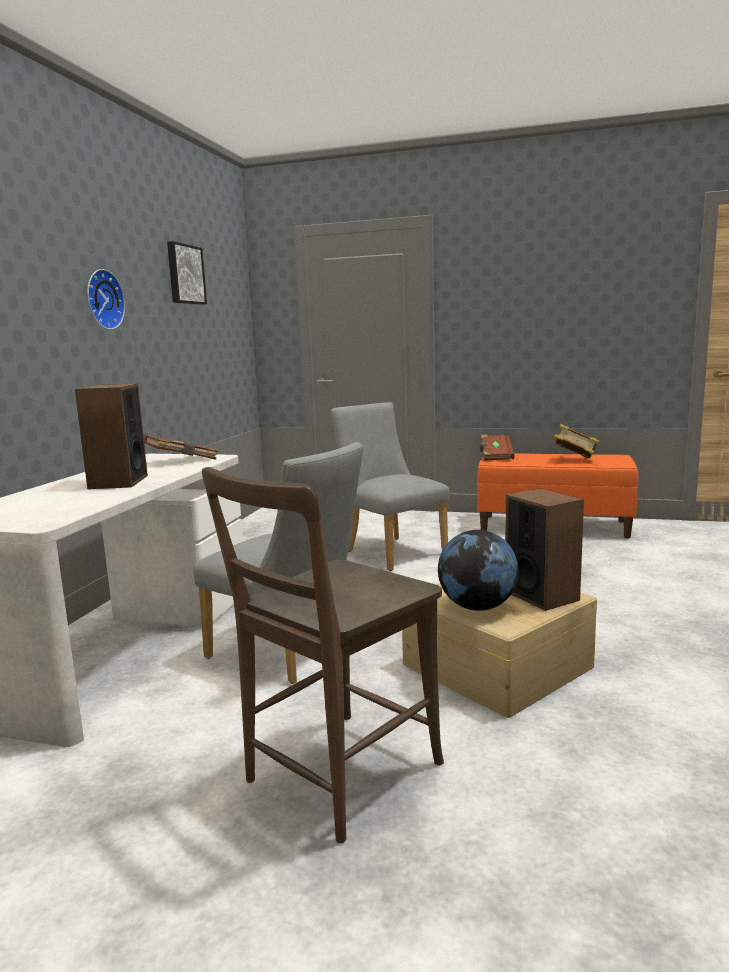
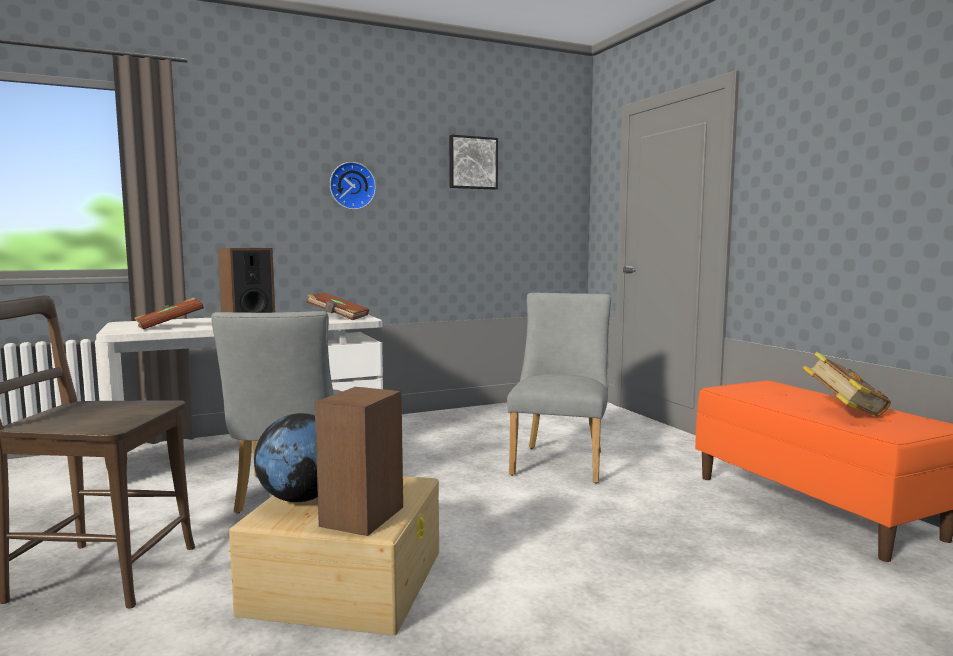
camera: 50 degrees right, 5 degrees down
(495, 456) = (758, 385): brown book -> brown book (169, 326)

